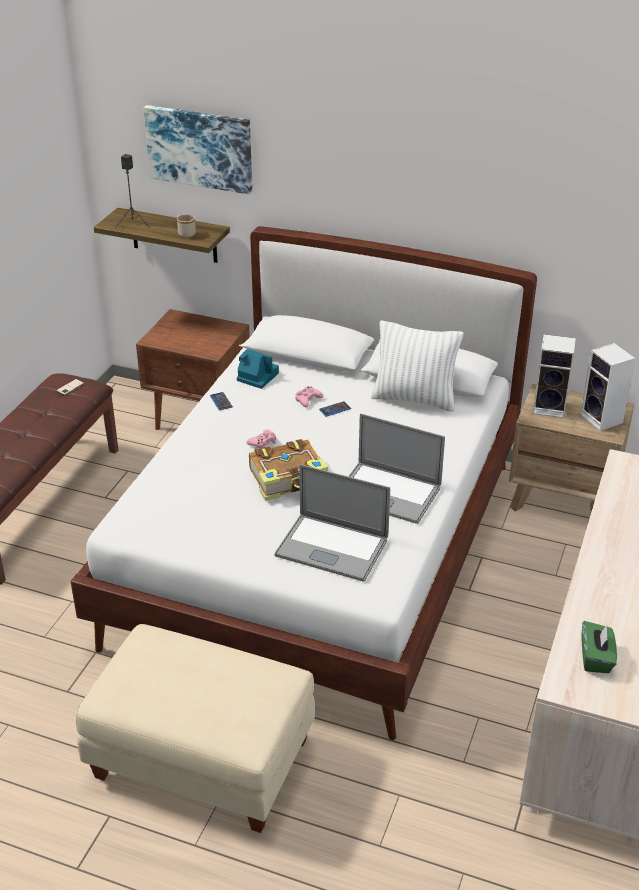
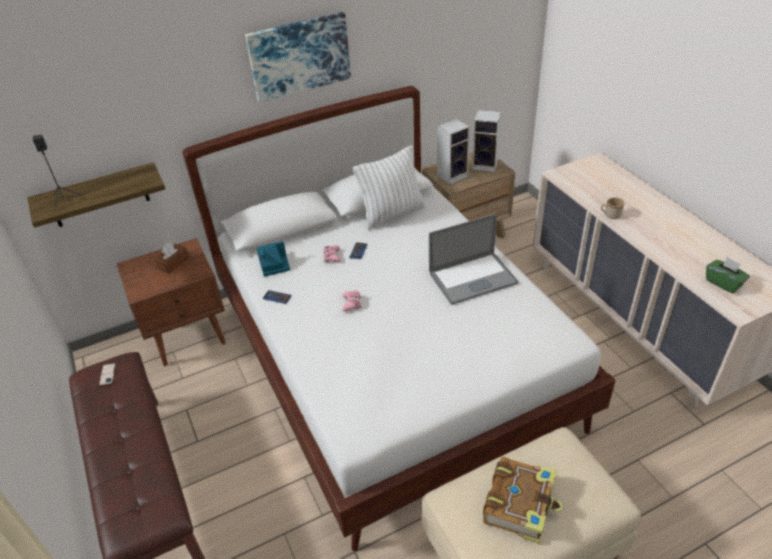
camera: 45 degrees left, 5 degrees up
(185, 233) = (126, 184): beige mug -> beige mug (610, 215)
(200, 148) = (103, 100): picture -> picture (299, 56)
(205, 333) = (173, 263): none -> brown tissue box
(289, 479) = (407, 313): book -> book (520, 504)
(331, 547) = (501, 335): laptop -> none

